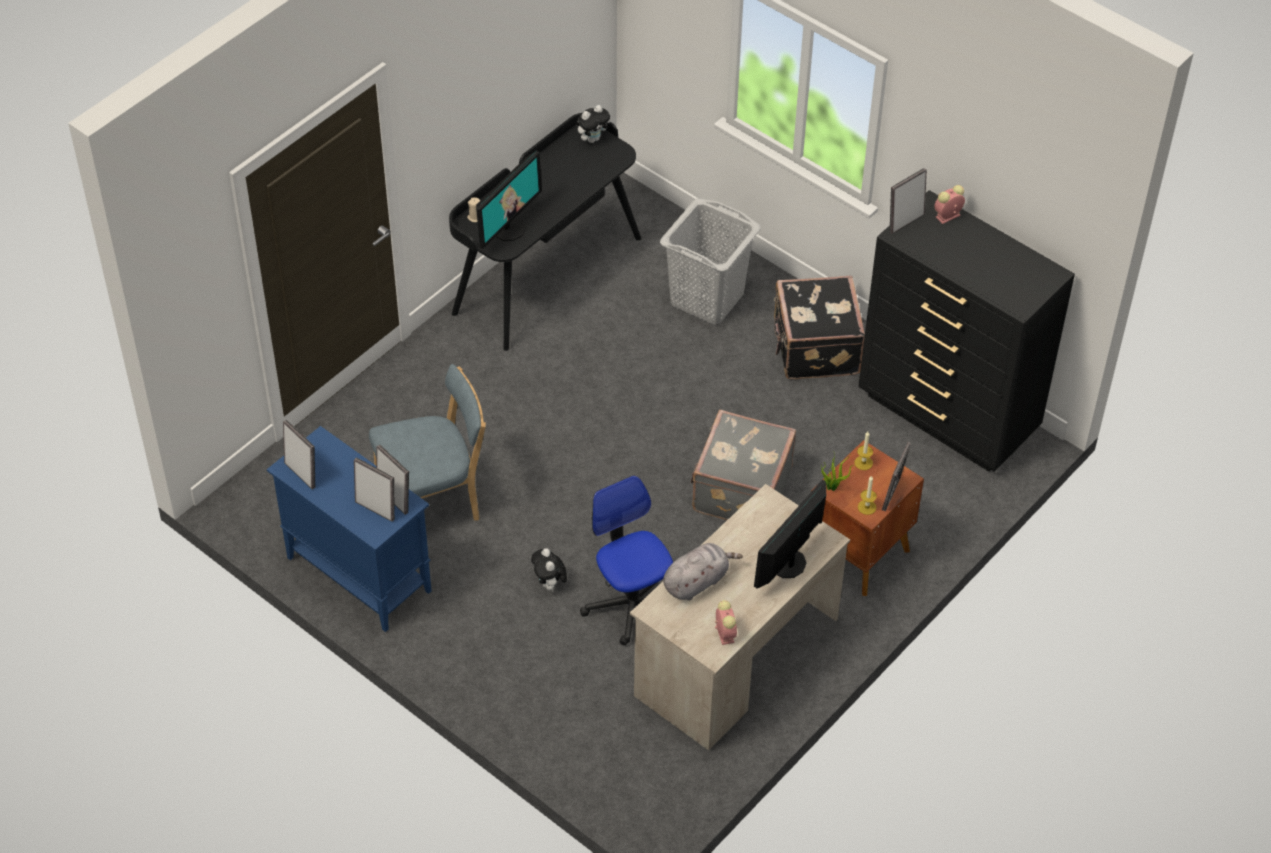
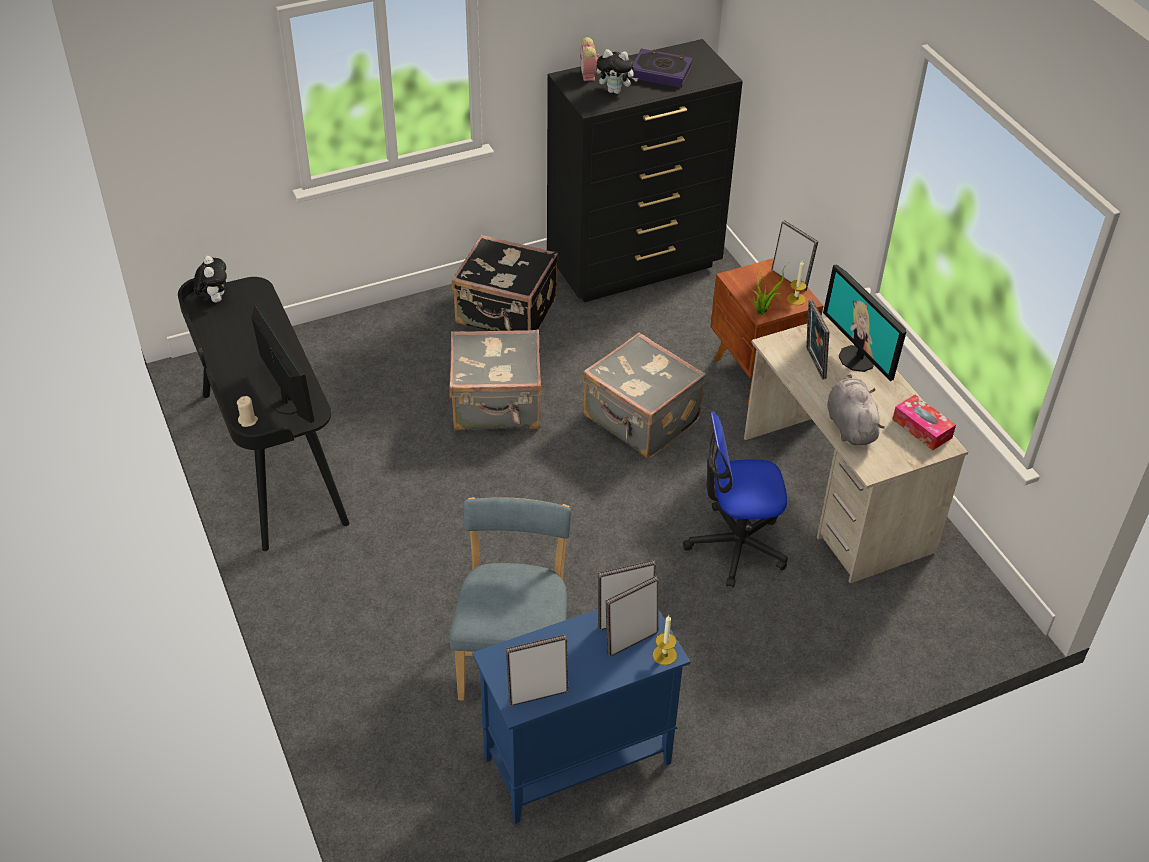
camera: 65 degrees left, 5 degrees down
(549, 584) = (679, 599): plush toy -> plush toy (615, 91)
(694, 387) = (497, 405): none -> grey suitcase
(706, 299) = (394, 358): grey laundry basket -> none
(724, 633) = (922, 428): alarm clock -> tissue box
(863, 463) = (743, 283): candle -> candle (664, 655)
(905, 222) = (577, 98): picture frame -> picture frame (813, 363)
(991, 263) = (661, 72): none -> book

